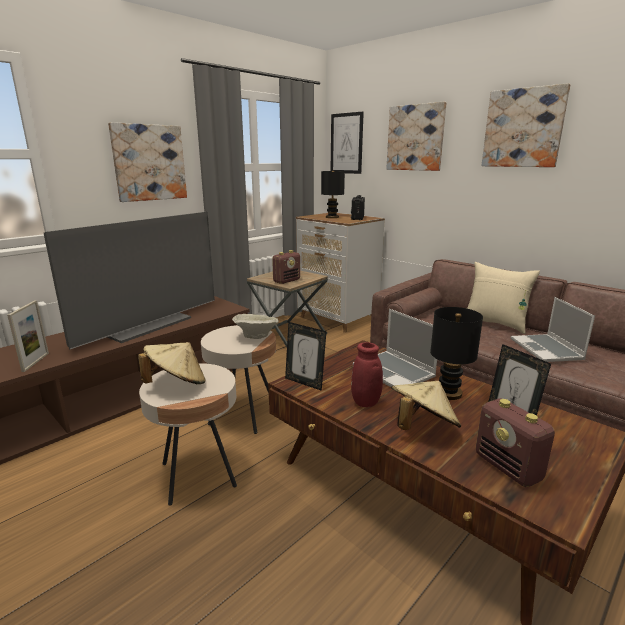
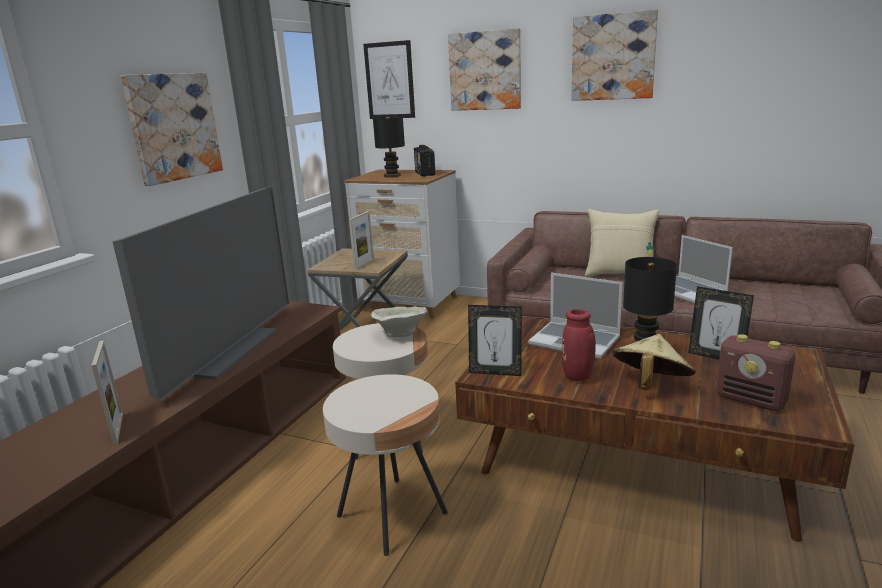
camera: 20 degrees left, 0 degrees up
(177, 384) = (367, 404): beige hat -> none
(287, 281) = (364, 264): radio -> picture frame

